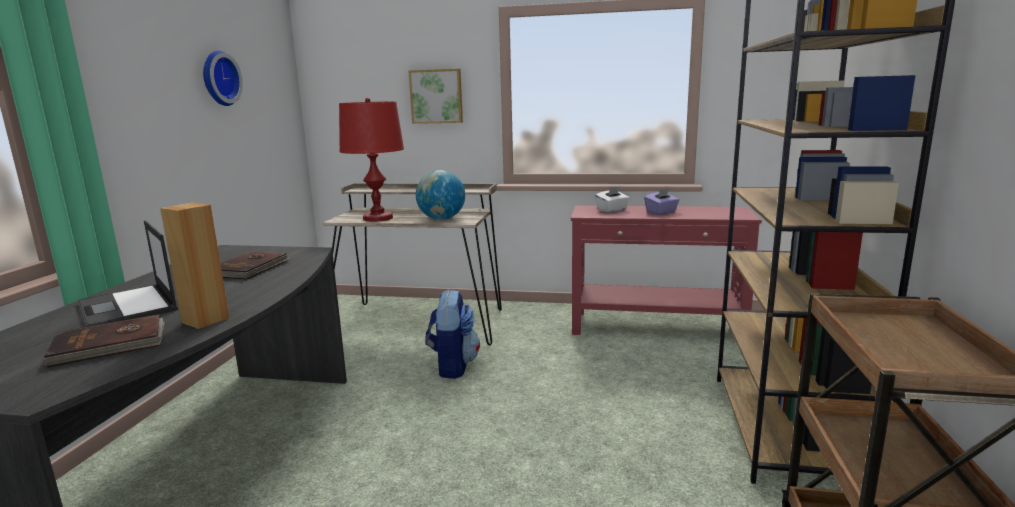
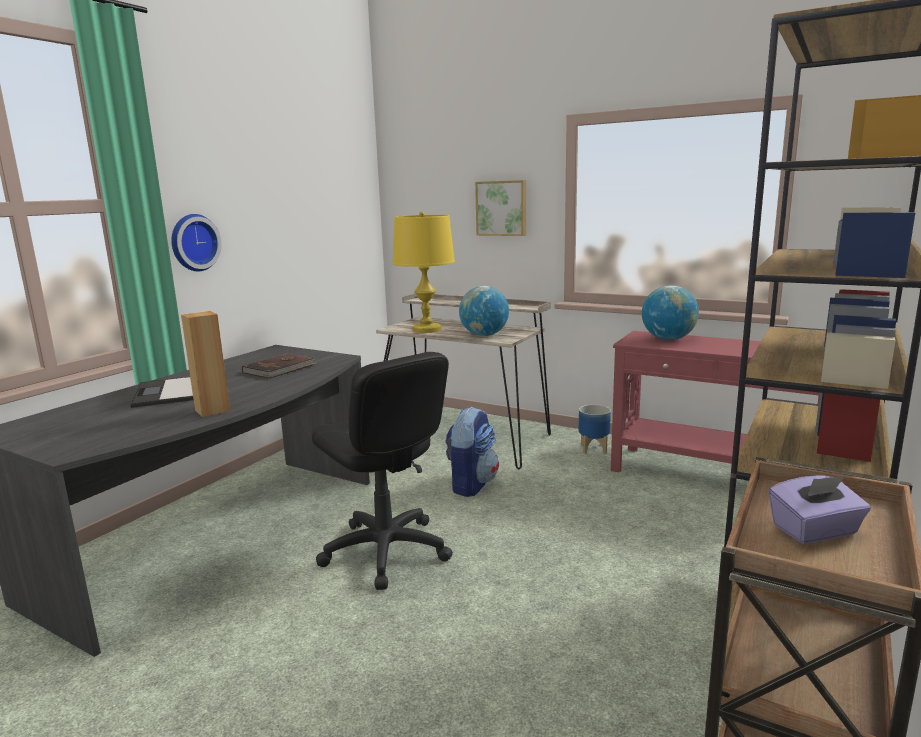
camera: 20 degrees right, 0 degrees up
(110, 345) = (136, 421): brown book -> none
(218, 78) = (293, 193): wall clock -> wall clock (193, 242)
(377, 218) = (426, 329): red table lamp -> yellow table lamp
(402, 447) = (385, 551): none -> black office chair
(545, 317) = (593, 449): none -> planter
(612, 210) = (668, 339): white tissue box -> globe
(661, 212) = (722, 346): purple tissue box -> purple tissue box (815, 531)

